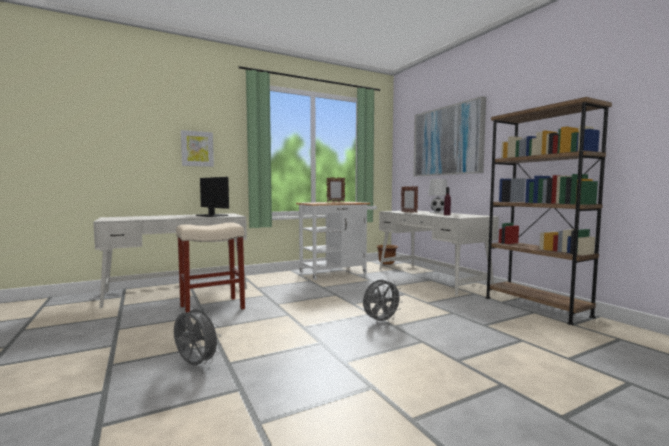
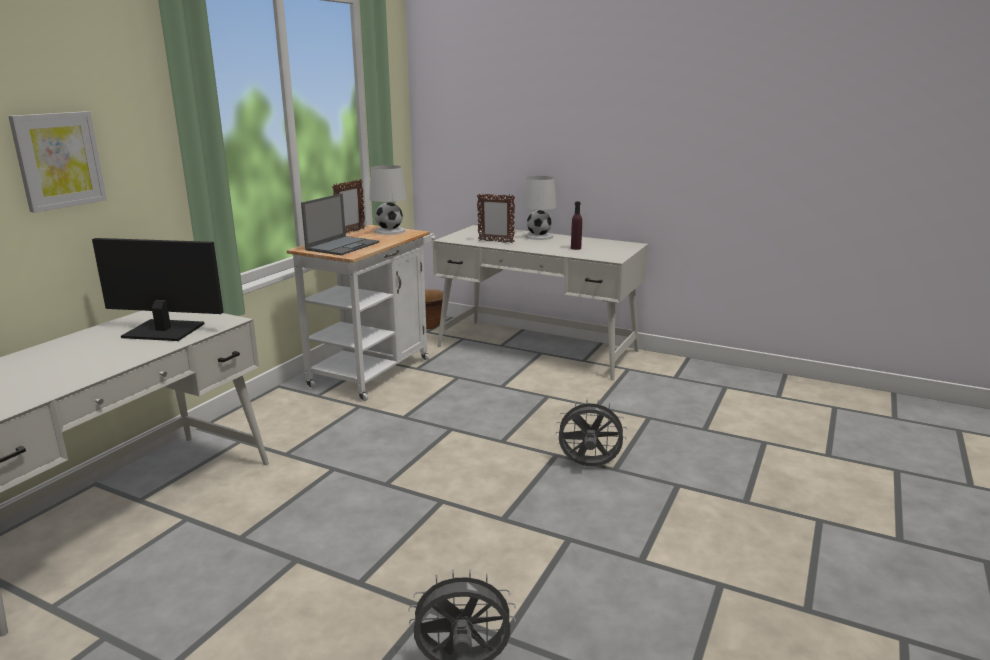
camera: 35 degrees left, 15 degrees up
(211, 308) = (279, 536): beige stool -> none
(320, 202) = (343, 246): none -> laptop
(352, 202) = (389, 231): none -> white table lamp
(381, 321) = (588, 466): grey fan -> grey fan turned 105 degrees counterclockwise
(447, 141) = (546, 105): picture -> none
(535, 307) = (717, 376): brown bookcase -> none

